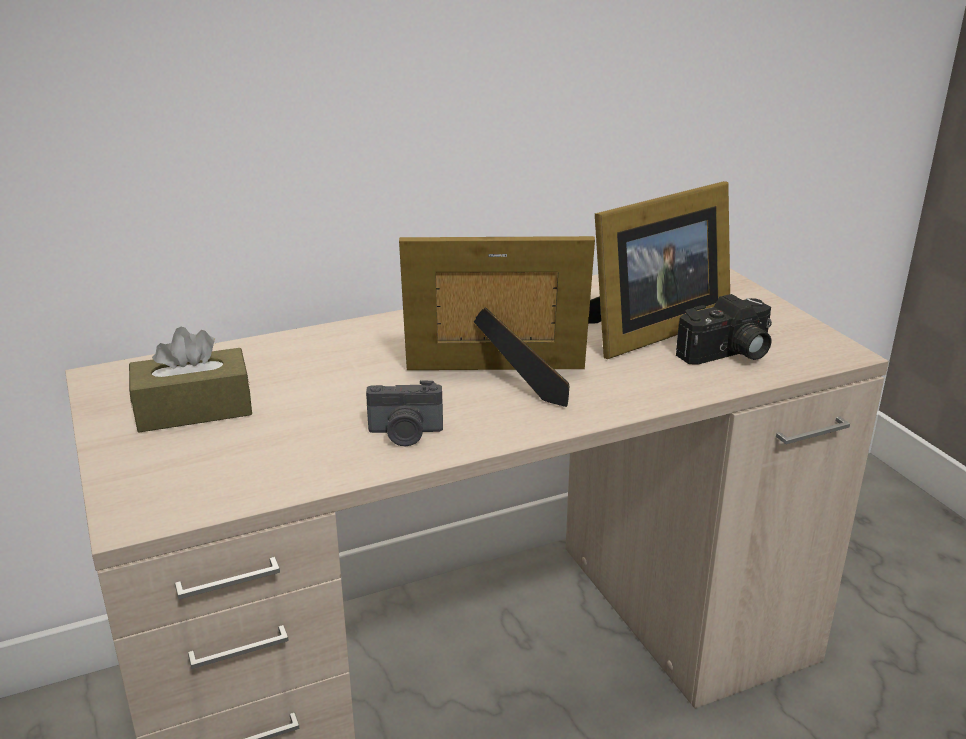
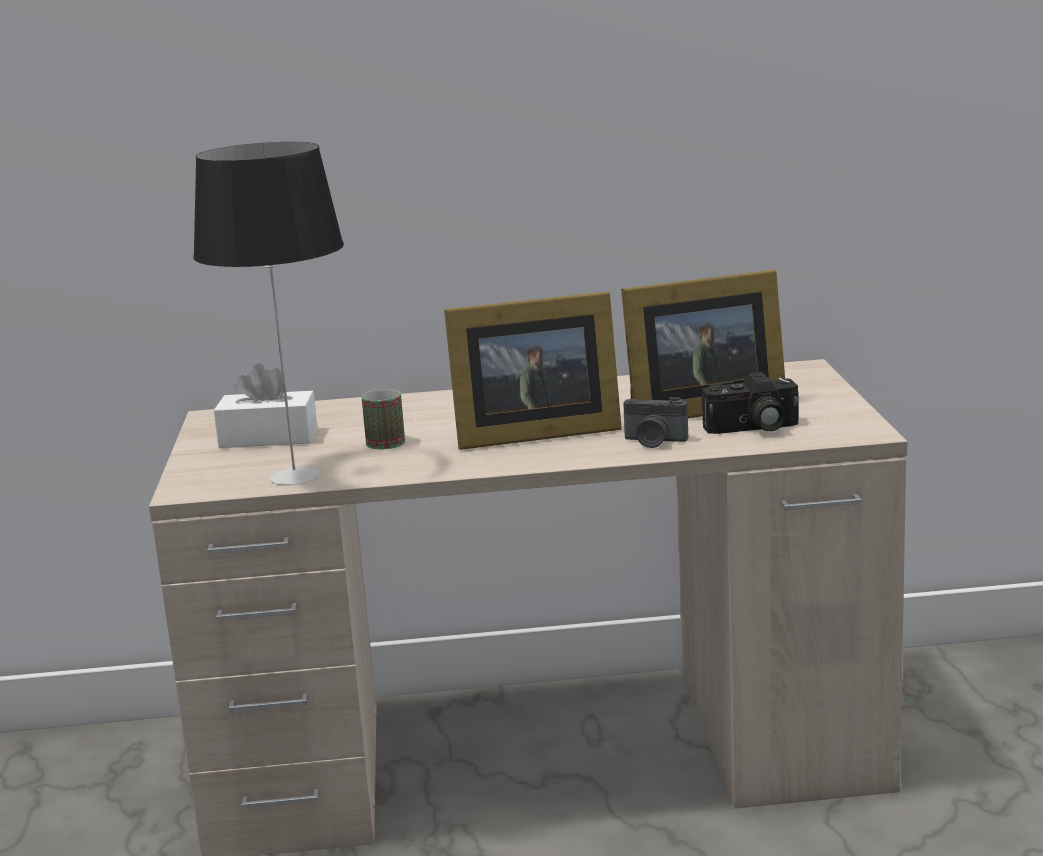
camera: 20 degrees right, 10 degrees down
(194, 409) = (268, 438): brown tissue box -> white tissue box
(265, 477) = (293, 477): none -> table lamp
(341, 402) = (384, 440): none -> mug
(405, 434) = (419, 461): camera -> camera (654, 441)
(502, 379) = (530, 434): picture frame -> picture frame turned 150 degrees clockwise

